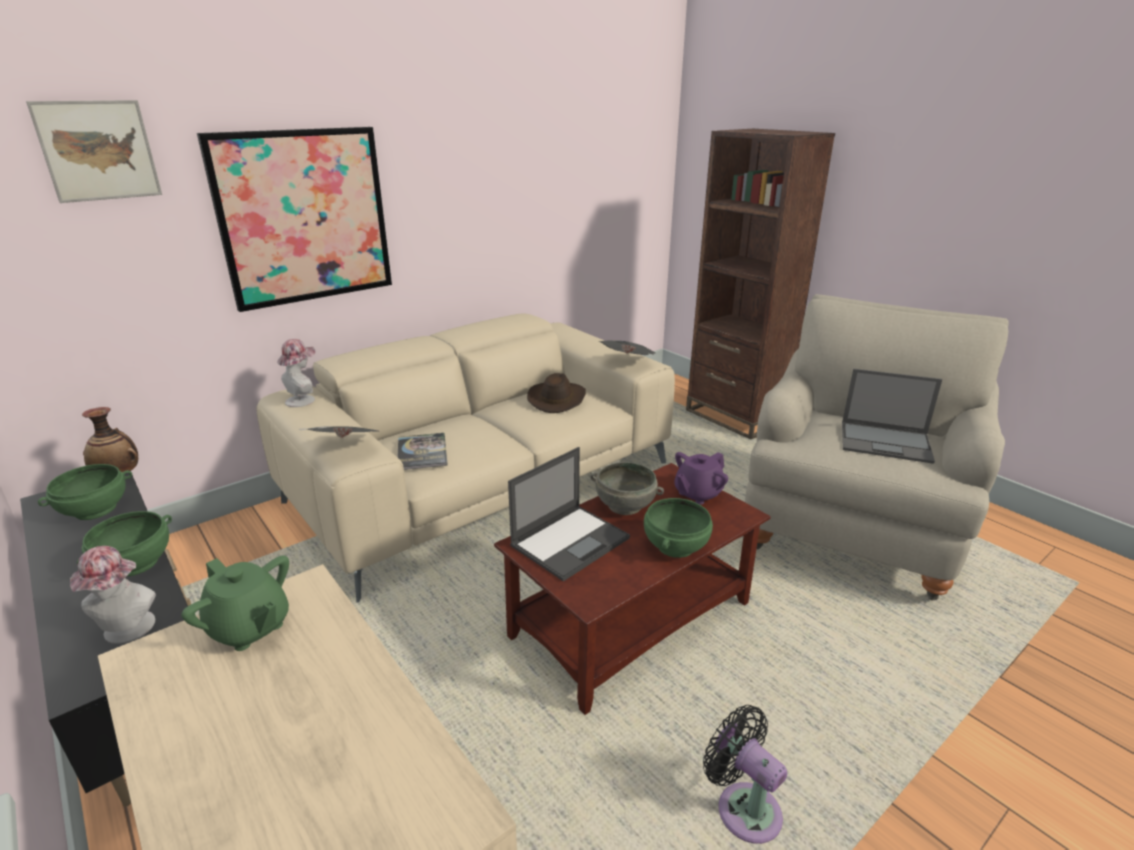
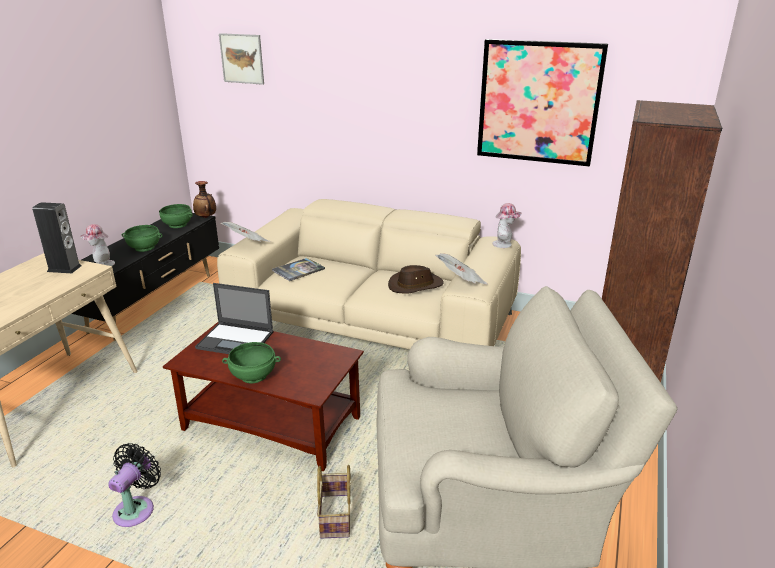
camera: 60 degrees right, 0 degrees up
(249, 627) = (64, 268): green teapot -> speaker
(303, 399) = (292, 216): hat -> hat (504, 244)
(304, 217) = (331, 110): picture -> picture (538, 102)
(624, 506) = (288, 347): grey bowl -> none
(697, 493) = (326, 370): purple teapot -> none
(827, 616) = (336, 518): none -> basket
(886, 442) = (451, 428): laptop -> none

